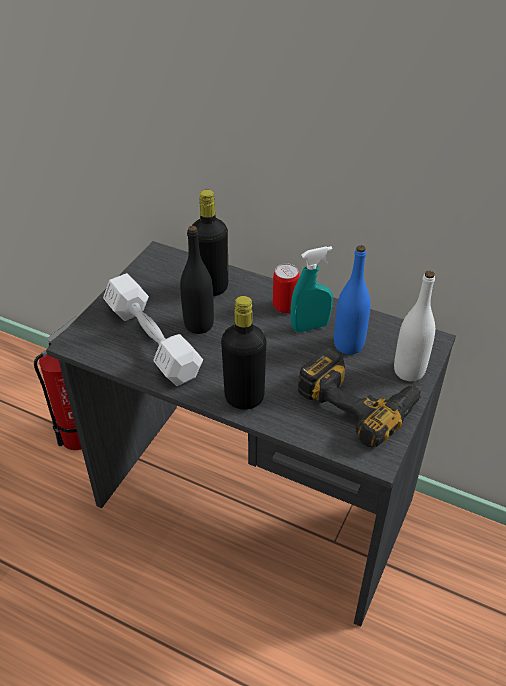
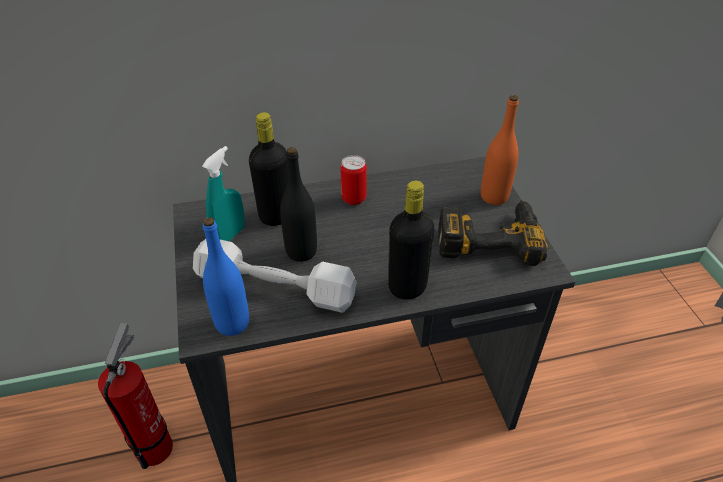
camera: 40 degrees left, 0 degrees up
(310, 326) = (390, 203): turquoise spray bottle -> turquoise spray bottle (230, 235)
(348, 345) = (433, 201): blue bottle -> blue bottle (232, 323)
(409, 371) = (494, 196): white bottle -> orange bottle

